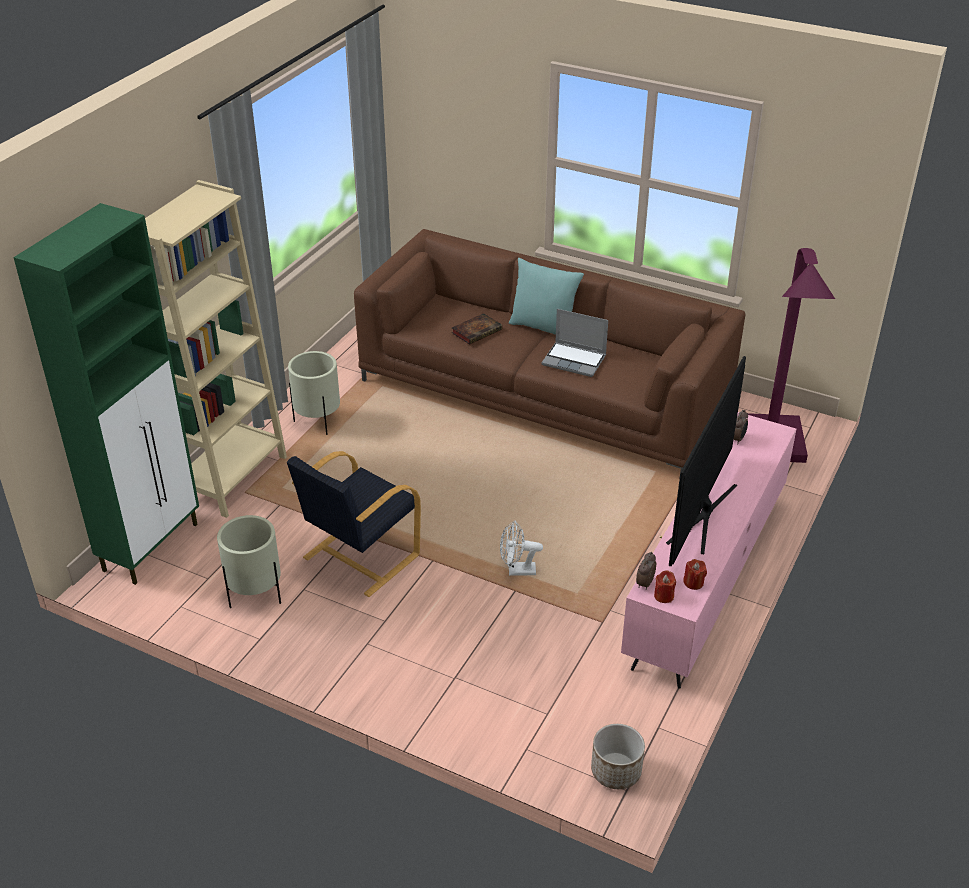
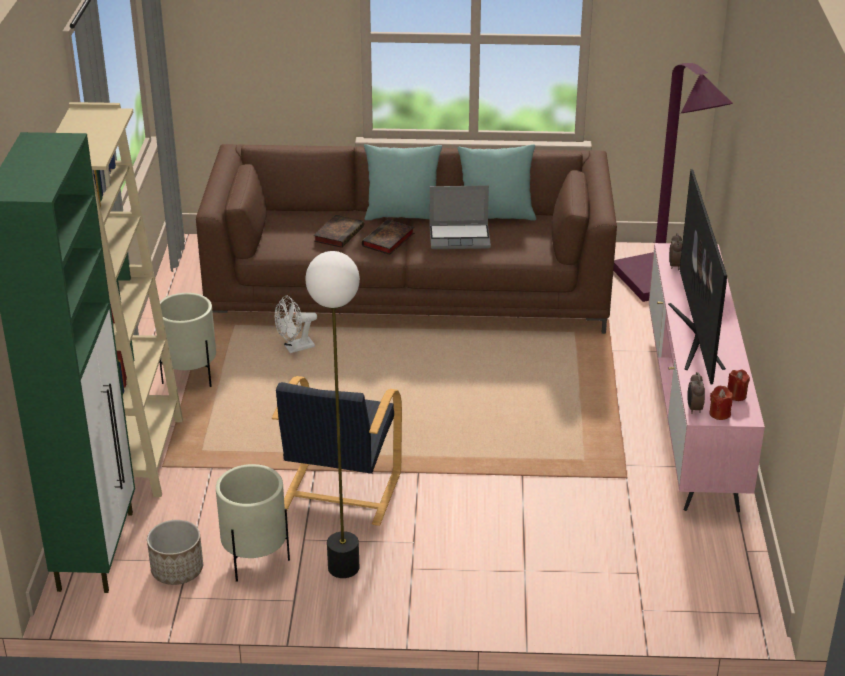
camera: 25 degrees left, 5 degrees down
(315, 624) = (343, 568): none -> floor lamp
(512, 348) = (388, 241): none -> book
(517, 571) = (510, 457): white fan -> white fan (295, 348)
(616, 770) = (737, 600): planter -> planter (177, 569)
(621, 348) = (496, 216): none -> turquoise pillow

